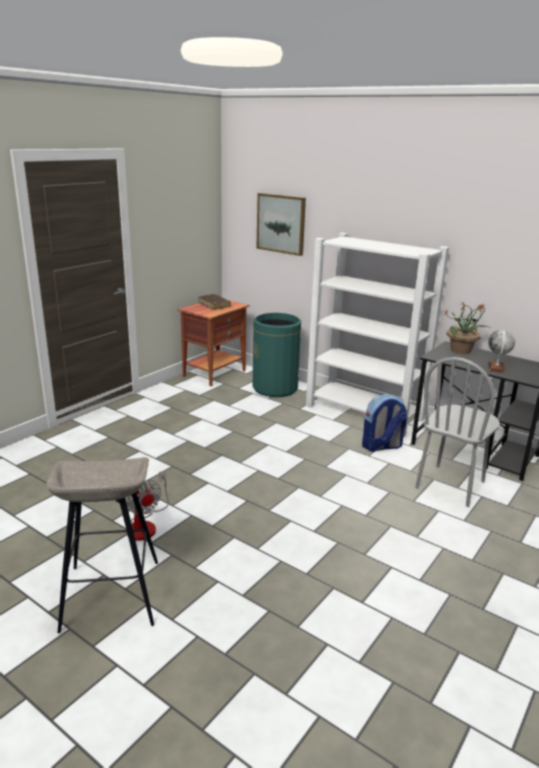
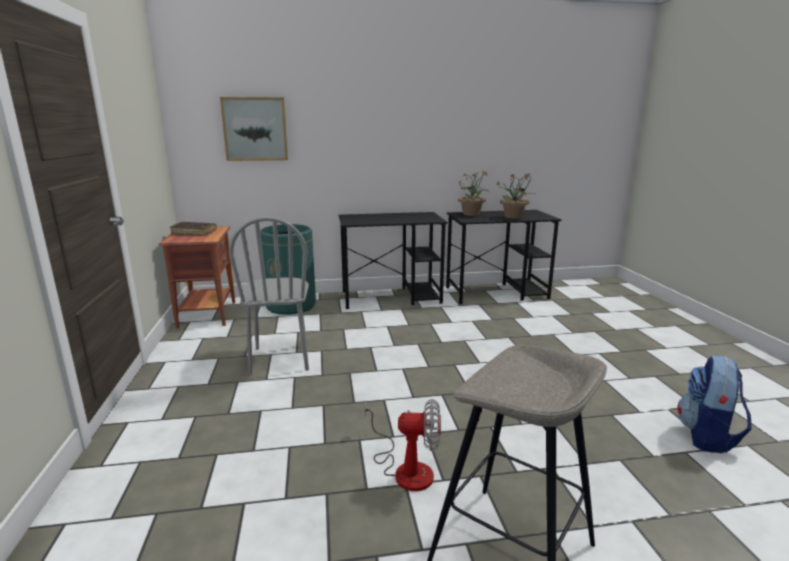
camera: 45 degrees left, 5 degrees down
(364, 412) = (392, 297): white bookcase -> black desk
(381, 446) = (447, 313): backpack -> backpack (707, 437)
(450, 485) = (527, 317): grey chair -> grey chair (280, 359)
(496, 368) = (514, 217): globe -> potted plant

